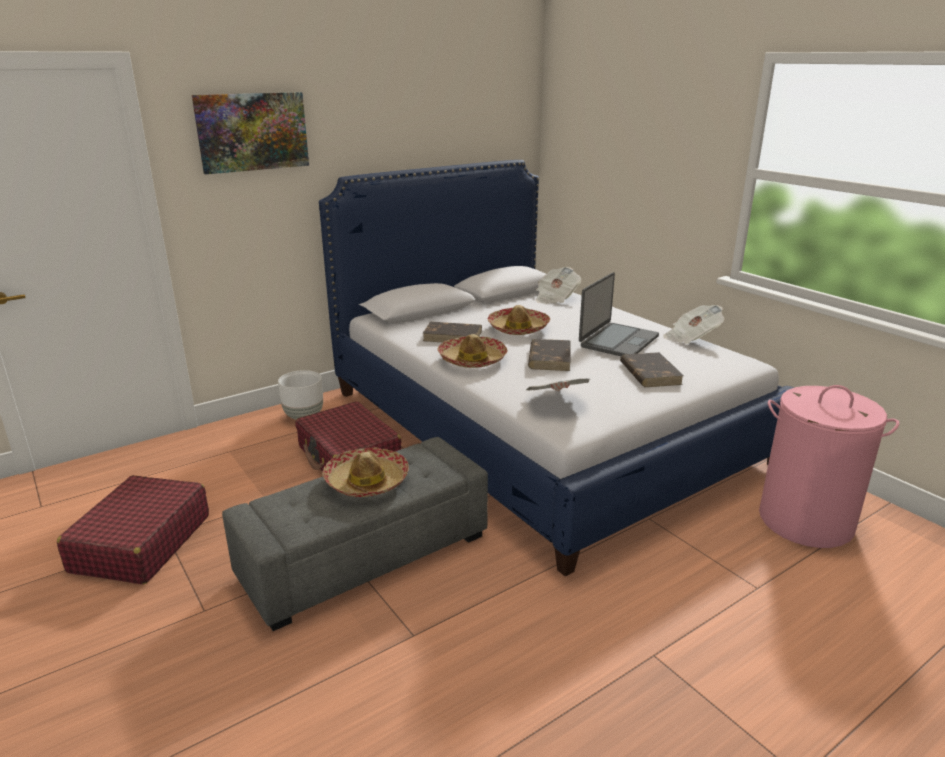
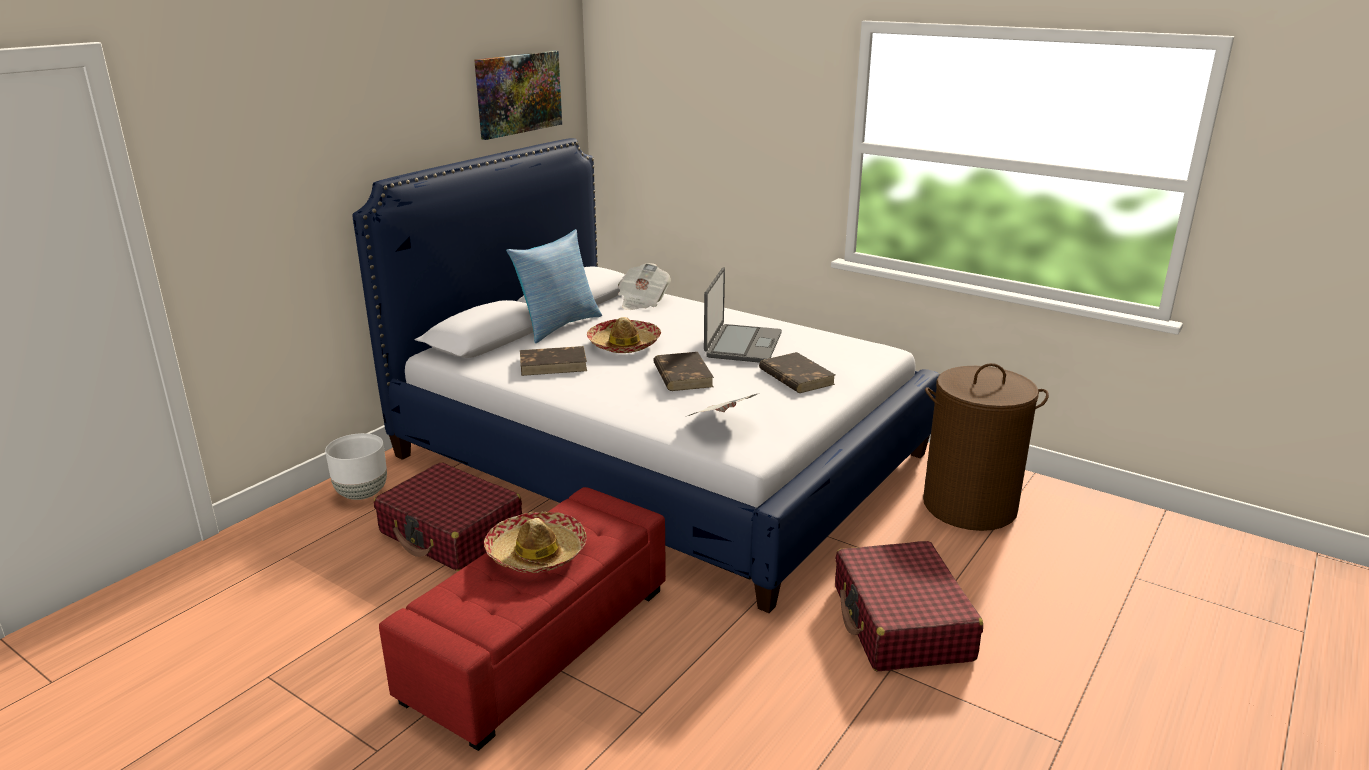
camera: 20 degrees left, 0 degrees up
(141, 543) = (237, 694): red suitcase -> red suitcase (901, 623)
(252, 132) = (263, 134): picture -> picture (518, 93)
(365, 556) = (539, 642): grey ottoman -> red ottoman
(472, 360) = (596, 390): hat -> none
(476, 308) = (557, 326): none -> pillow
(691, 338) = (814, 330): newspaper -> none
(805, 521) = (969, 506): pink laundry basket -> brown laundry basket

